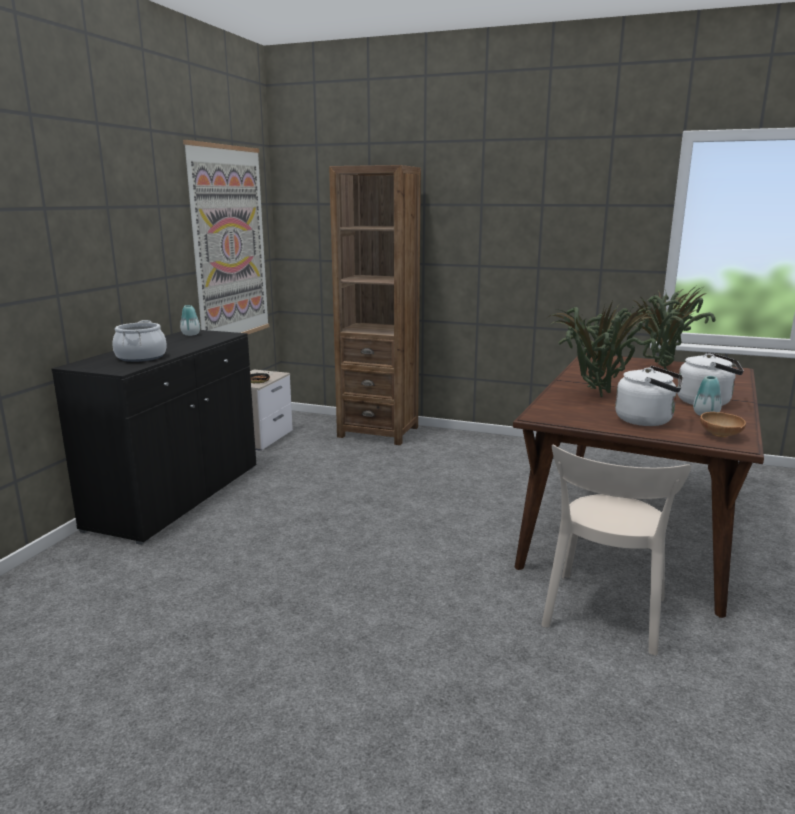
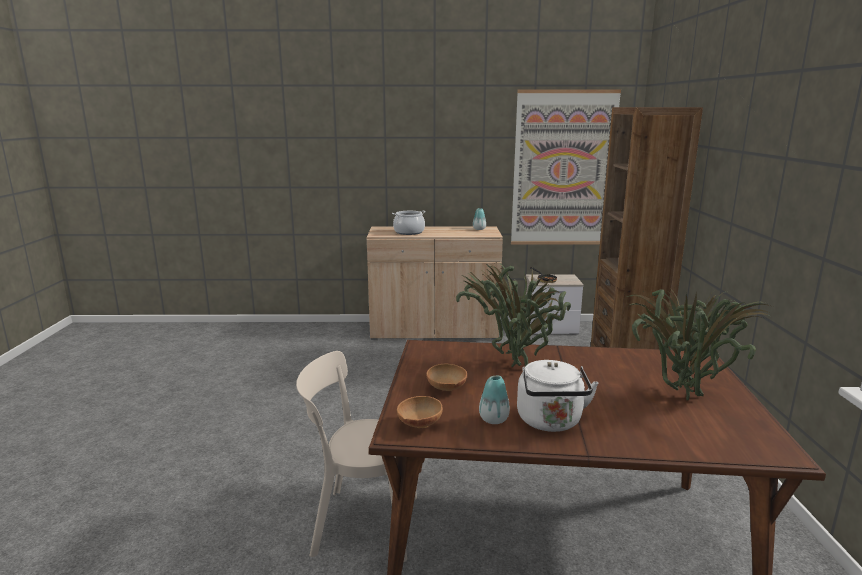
camera: 70 degrees right, 0 degrees up
(177, 496) = (434, 331): black cabinet -> beige cabinet
(647, 420) = (446, 389): white kettle -> brown bowl

